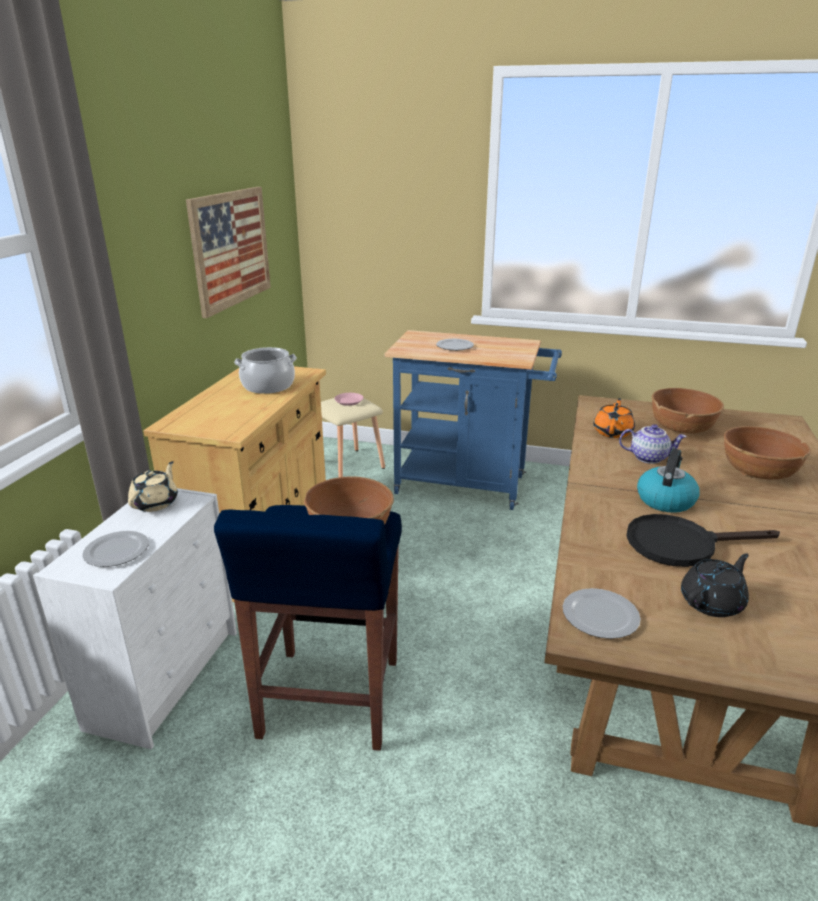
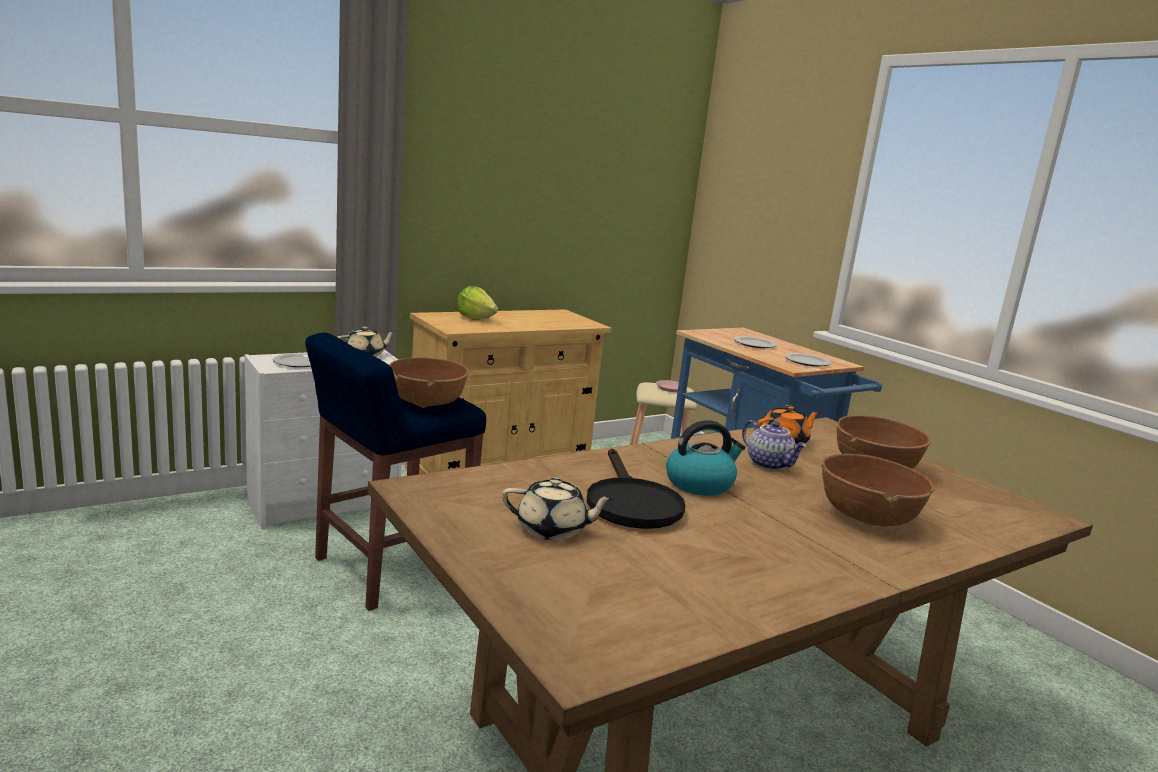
camera: 40 degrees right, 10 degrees down
(215, 409) = (475, 318): none -> lettuce
(231, 248) = (578, 203): picture -> none
(268, 386) = (542, 321): cooking pot -> none
(601, 616) = (451, 490): plate -> plate (808, 362)
(681, 544) = (630, 502): black frying pan -> black frying pan turned 135 degrees counterclockwise
(712, 602) = (553, 530): black teapot -> beige teapot

